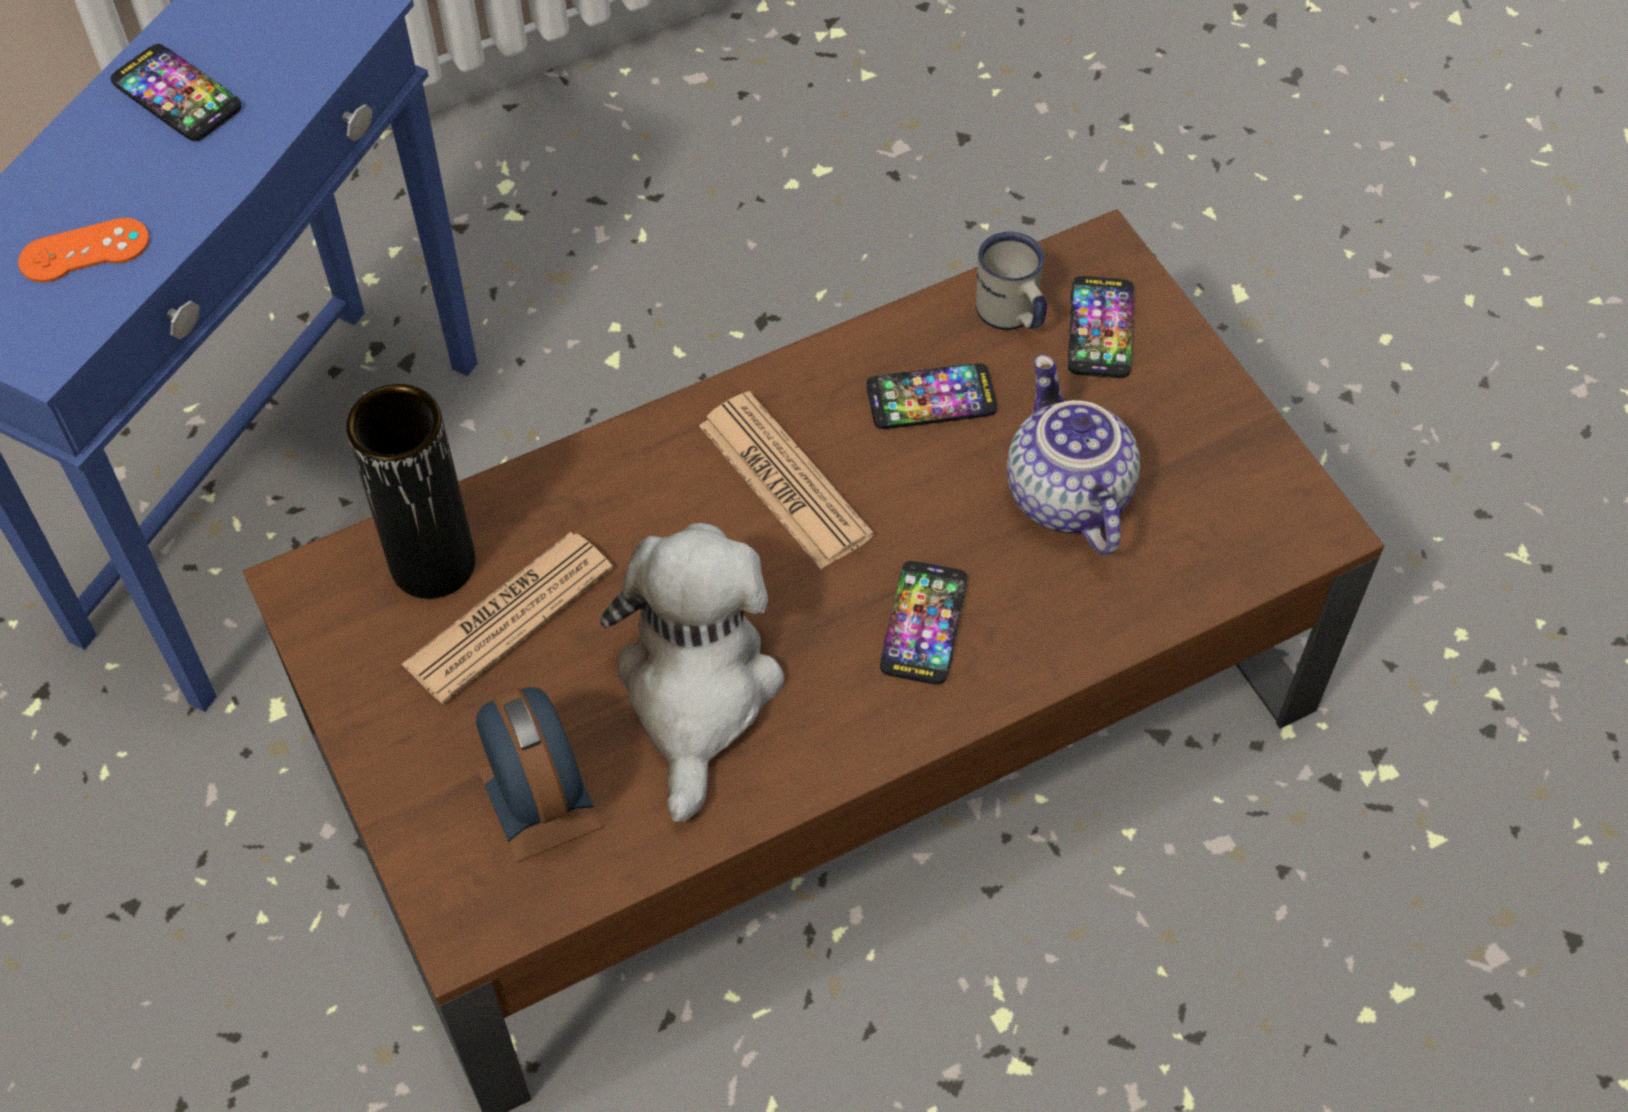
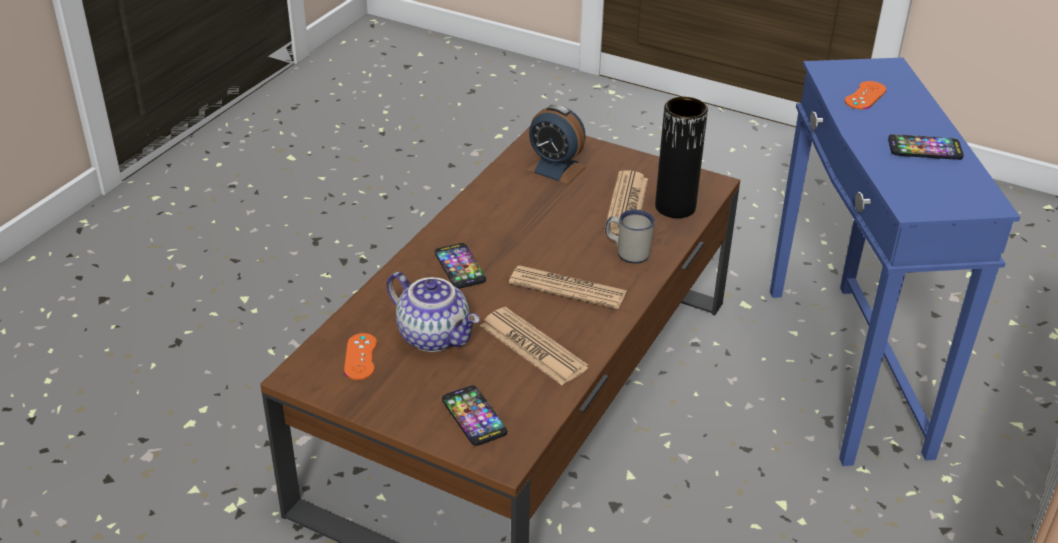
camera: 145 degrees right, 20 degrees down
(696, 691) = (531, 213): plush toy -> none
(931, 398) = (533, 347): phone -> newspaper
(1011, 317) = (526, 400): white mug -> white mug (627, 252)
(1204, 515) = (360, 357): none -> orange game controller

